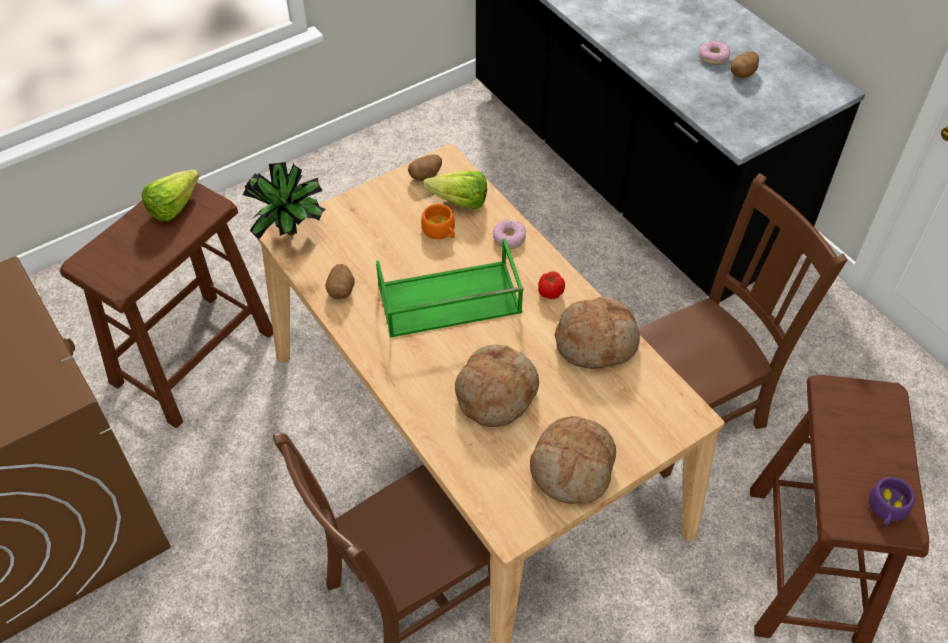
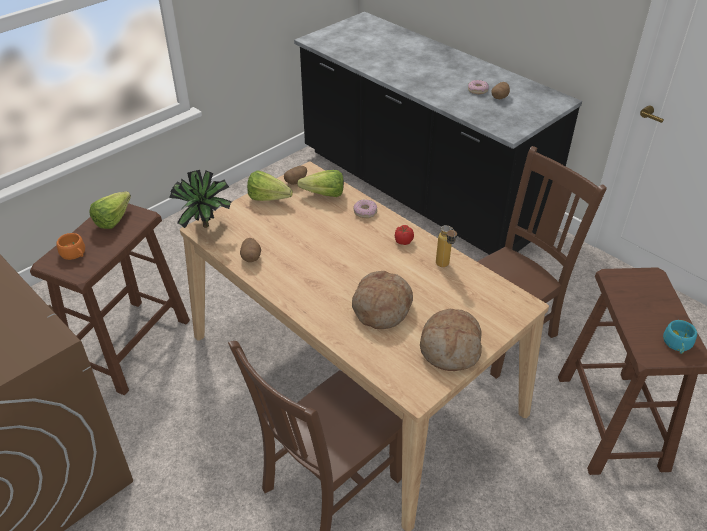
camera: 10 degrees left, 10 degrees down
(386, 201) = (271, 200): none -> lettuce
(441, 231) = (315, 213): orange cup -> orange cup (75, 254)
(448, 300) = (331, 254): green tray -> none
(596, 341) = (444, 267): bread -> bottle
(886, 509) = (677, 344): purple cup -> turquoise cup

